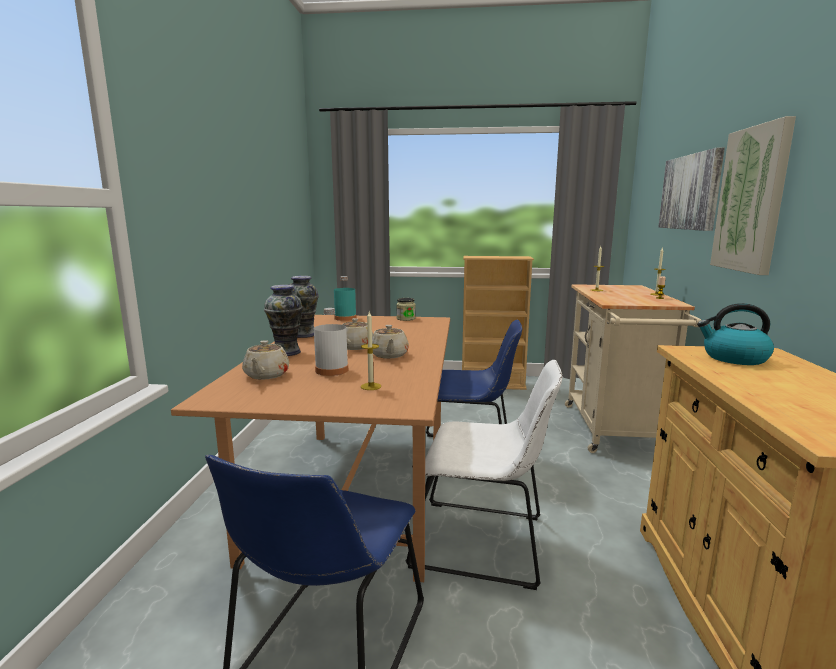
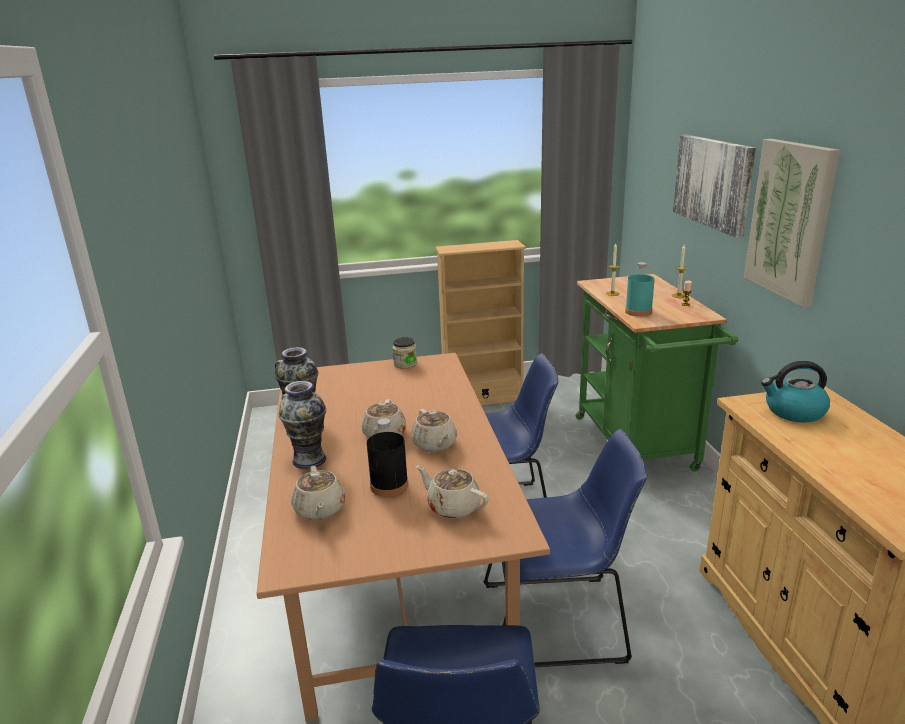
camera: 15 degrees left, 10 degrees up
(332, 370) = (389, 485): white bottle -> black bottle
(345, 318) = (329, 374): turquoise bottle -> turquoise bottle (638, 312)
(371, 386) = (453, 507): candle -> beige teapot
(485, 543) = (560, 621): white chair -> blue chair
(614, 432) = (639, 448): beige cart -> green cart

